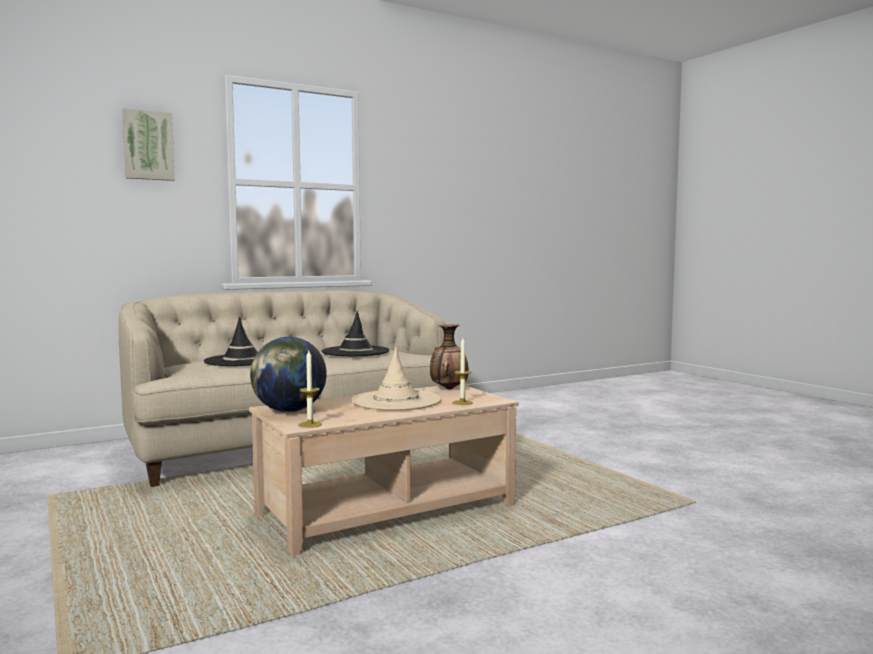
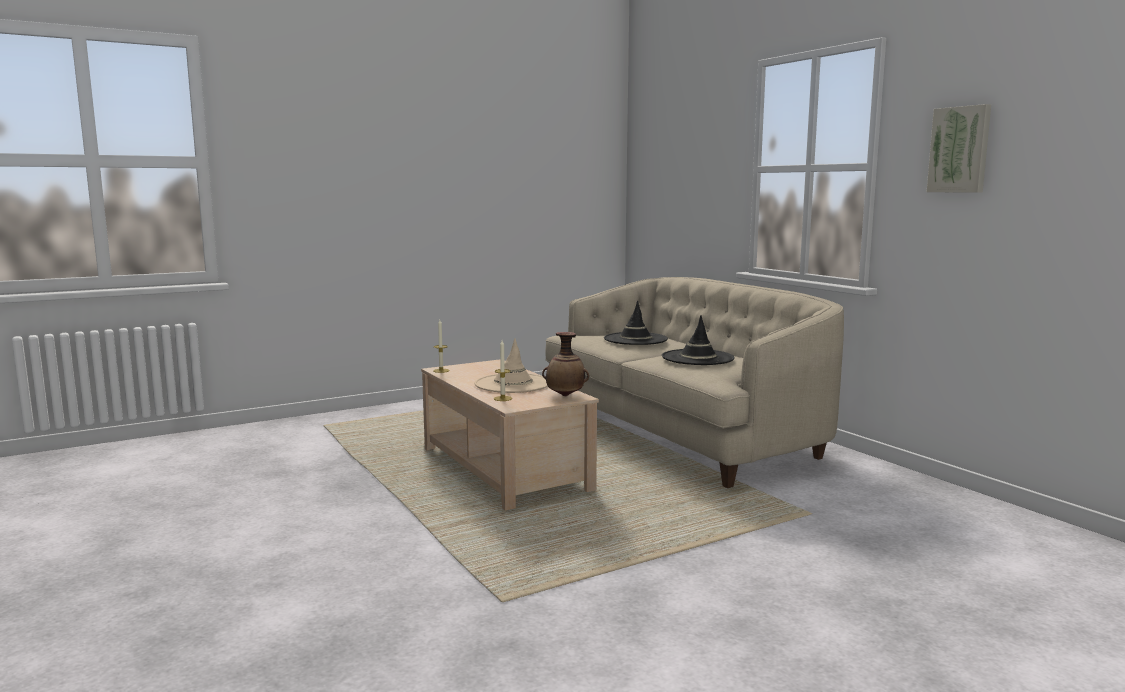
camera: 90 degrees right, 5 degrees up
(148, 145) = (706, 142): picture -> picture (960, 150)
(289, 411) = (483, 365): globe -> none

